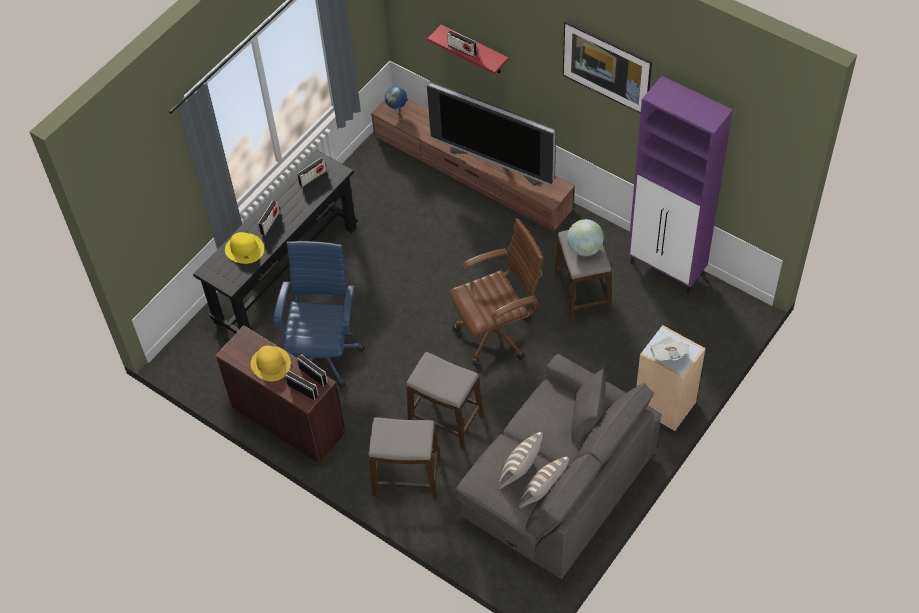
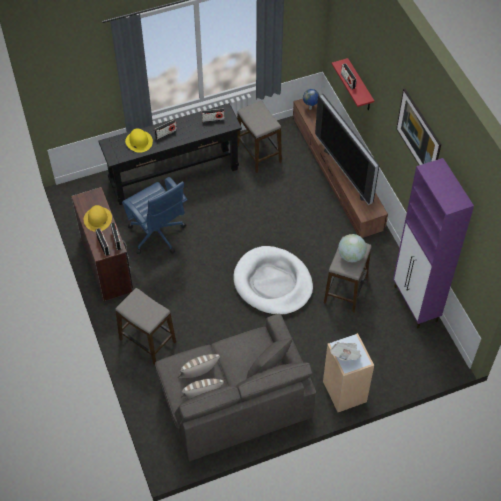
camera: 30 degrees right, 0 degrees up
(324, 354) = (158, 236): blue office chair -> blue office chair turned 105 degrees clockwise
(445, 420) = (198, 319): stool -> stool (258, 153)
(497, 333) = (273, 283): brown office chair -> white dog bed

